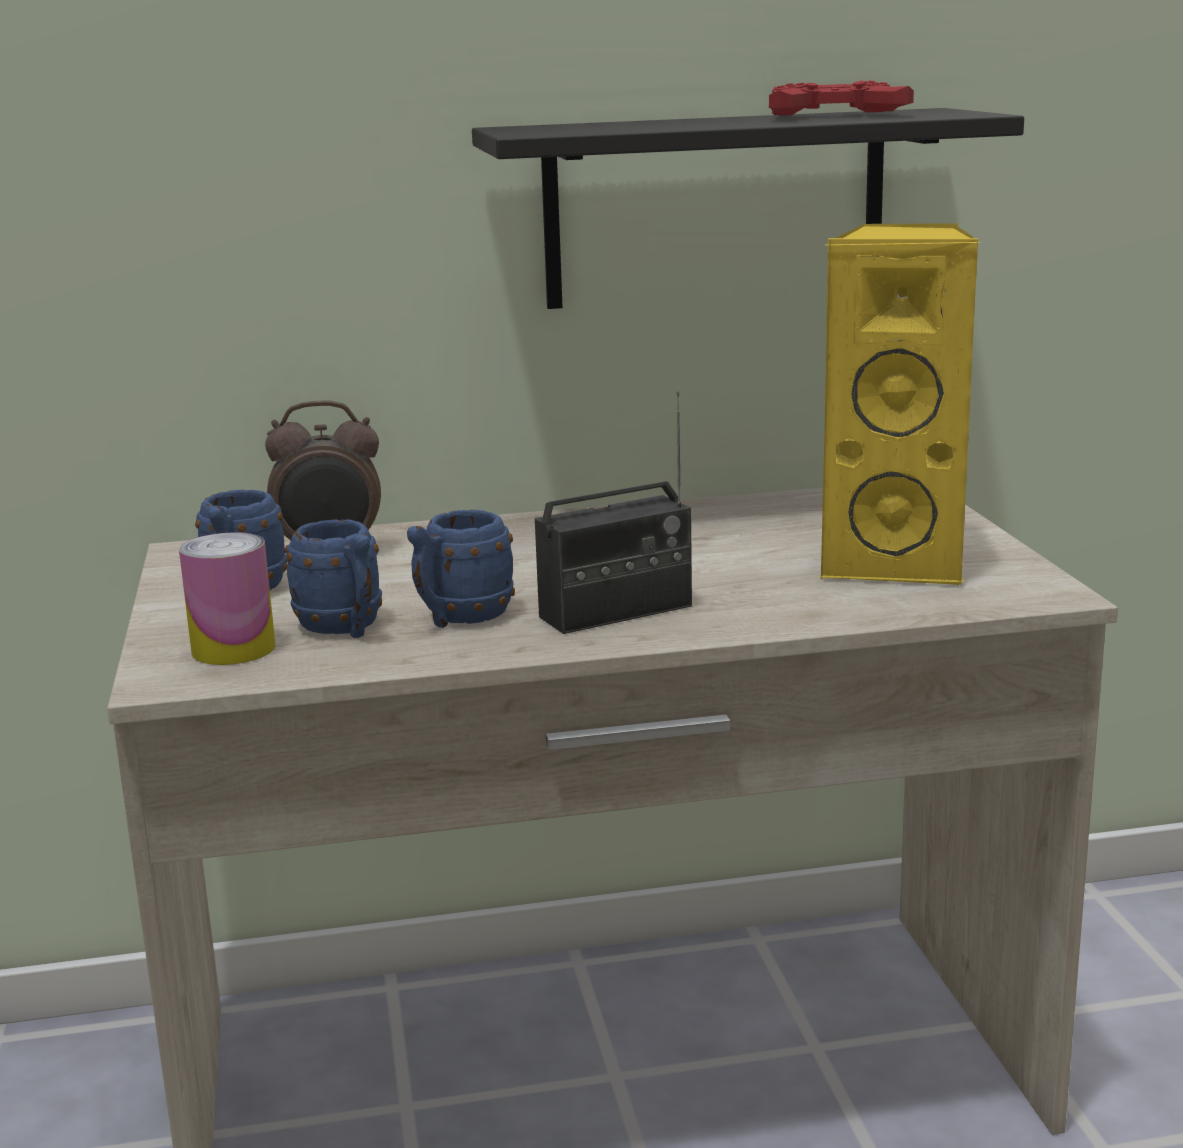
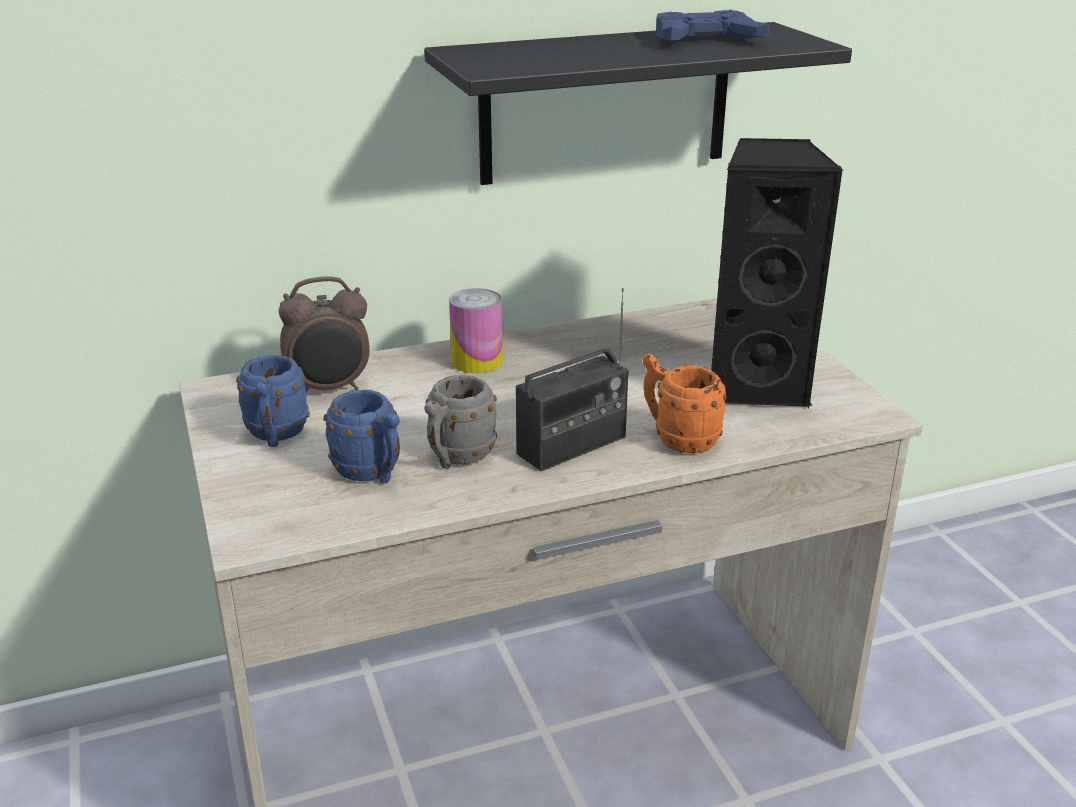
camera: 10 degrees left, 10 degrees up
(233, 649) = (292, 500): can -> can (477, 361)
(459, 618) = (456, 458): blue mug -> grey mug
(762, 609) = (677, 438): none -> orange mug
(834, 115) = (706, 40): red game controller -> blue game controller
(896, 563) = (756, 385): yellow speaker -> black speaker

